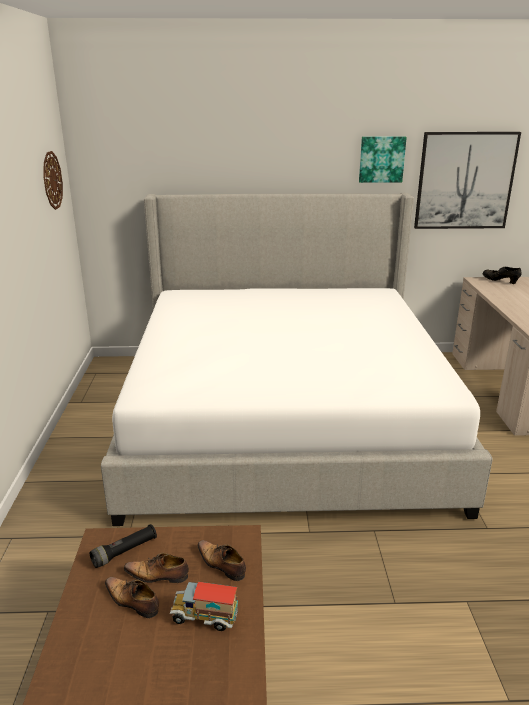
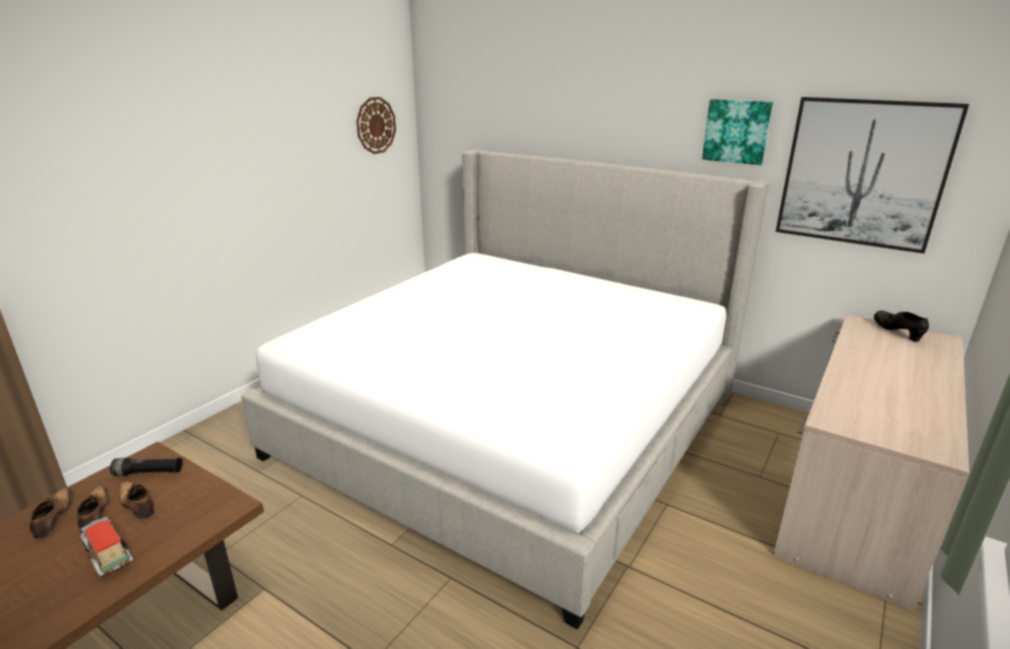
camera: 35 degrees right, 0 degrees up
(221, 564) = (184, 520): shoe -> shoe (53, 517)

